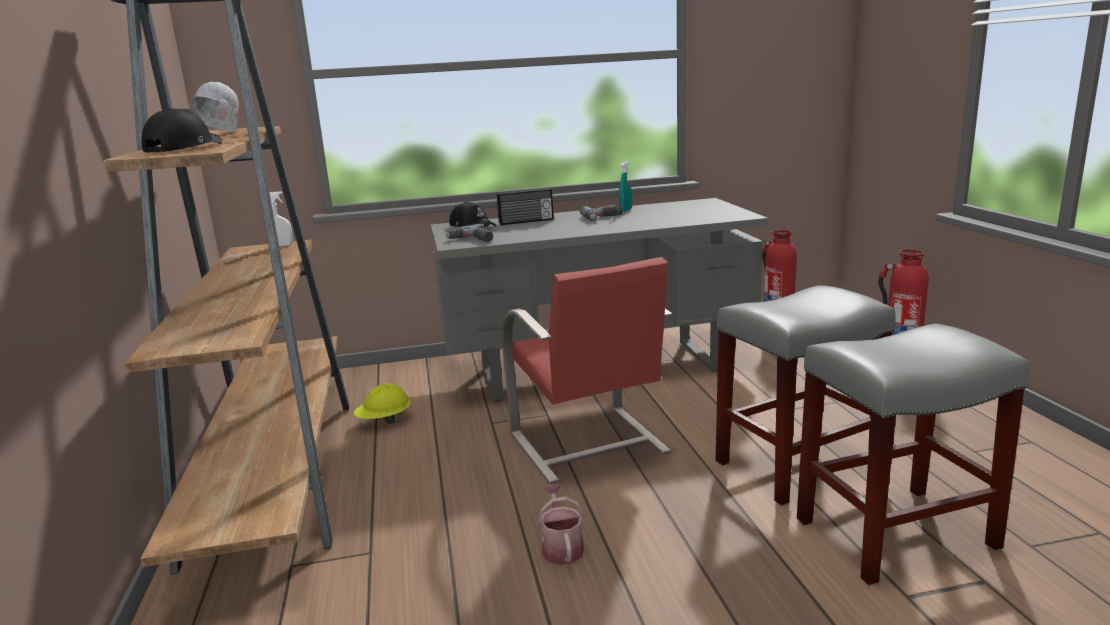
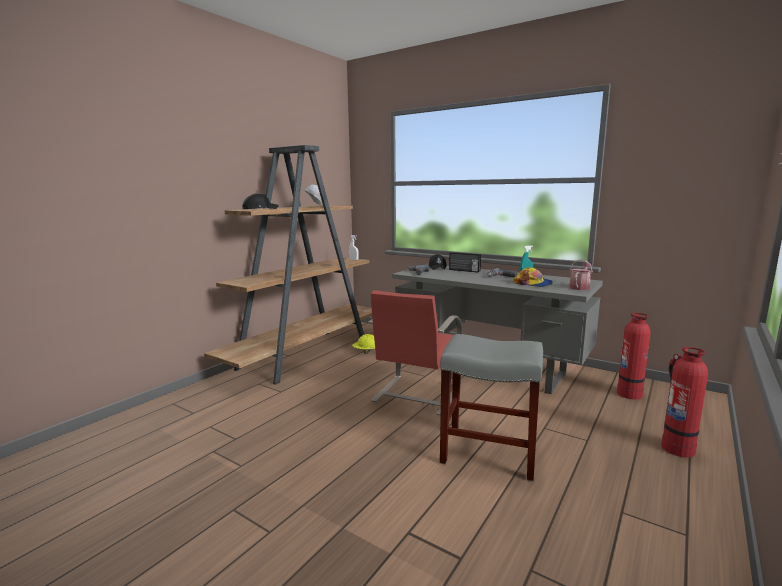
camera: 45 degrees right, 5 degrees down
(561, 547) = (330, 423): watering can -> watering can (580, 287)
(670, 217) = (533, 283): none -> cap
(896, 533) = (467, 509): grey stool -> none

